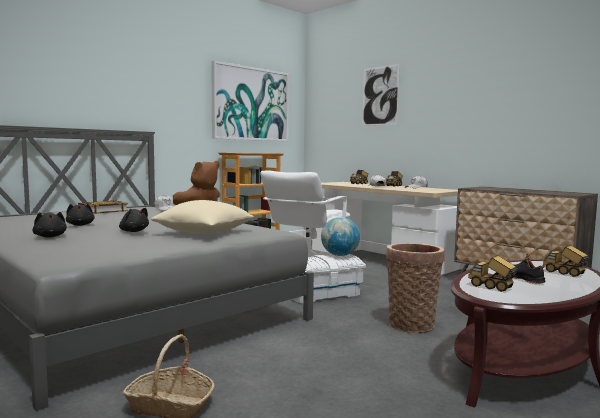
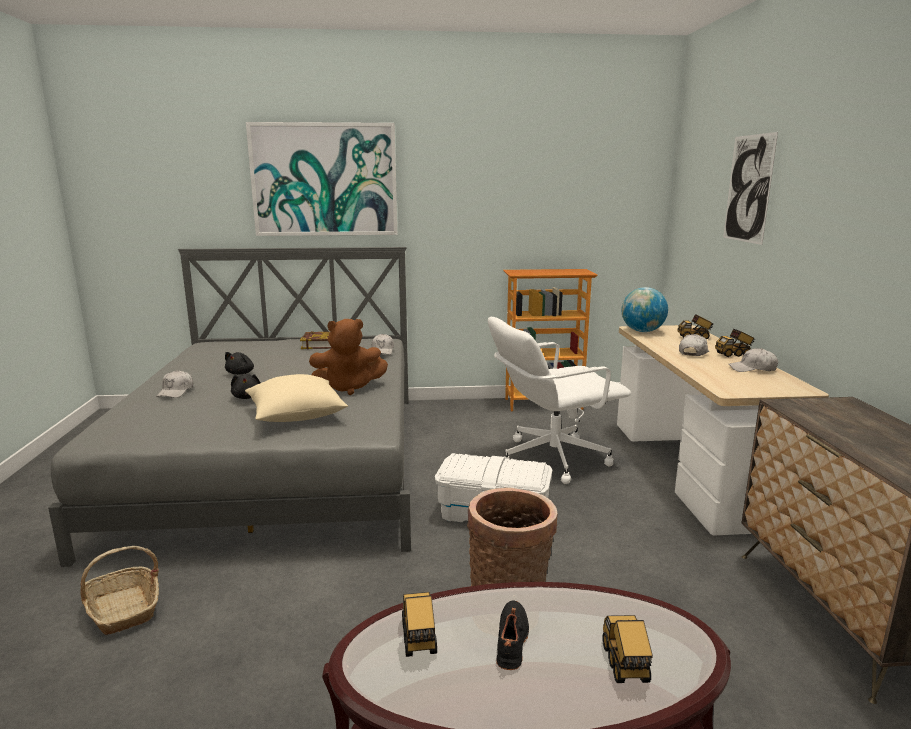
camera: 40 degrees right, 10 degrees up
(50, 236) = (176, 391): black plush toy -> white cap
(251, 104) = (563, 198): picture -> picture (324, 180)
(339, 255) = (522, 466): globe -> globe (642, 331)

